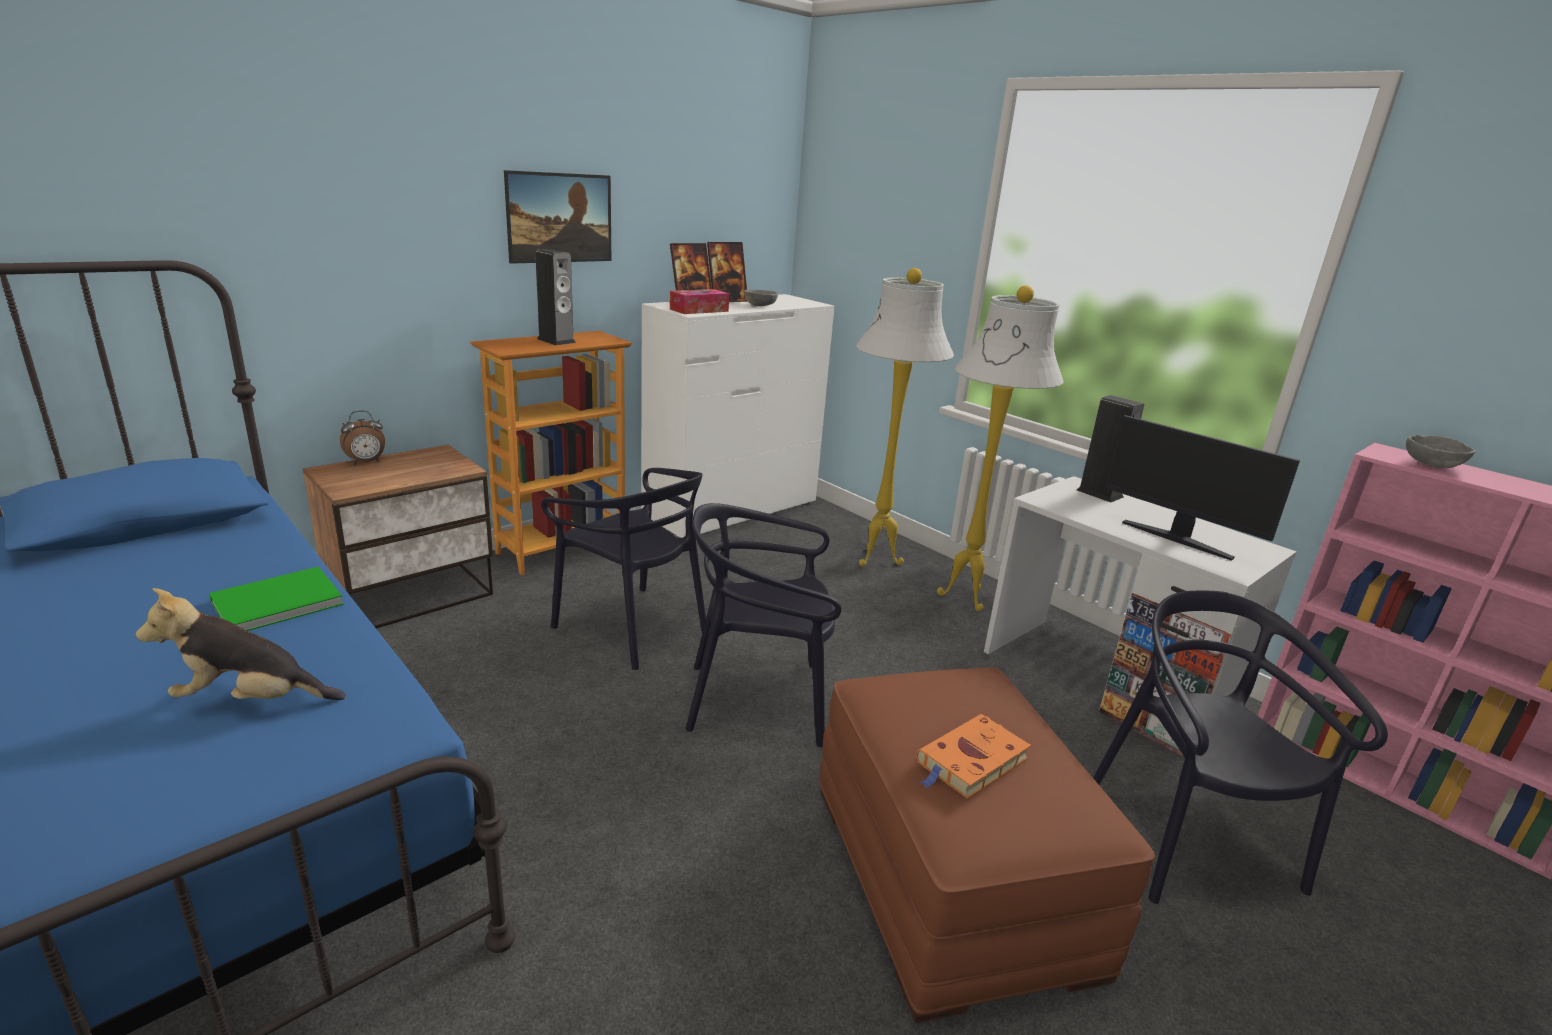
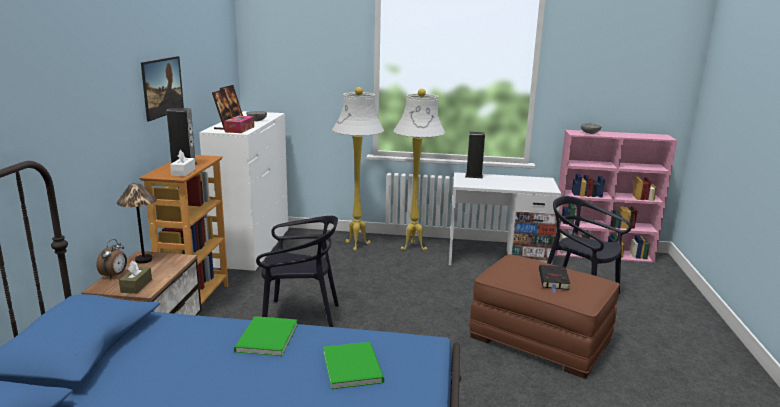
camera: 40 degrees left, 5 degrees down
(251, 700) = (353, 365): plush toy -> green book
(354, 482) = (136, 286): none -> brown tissue box
(426, 457) = (143, 260): none -> table lamp
(528, 348) = (183, 172): none -> white tissue box
(758, 701) = (401, 319): black chair -> none
(970, 762) = (554, 280): orange book -> black book
(1177, 539) = (521, 184): monitor -> none

